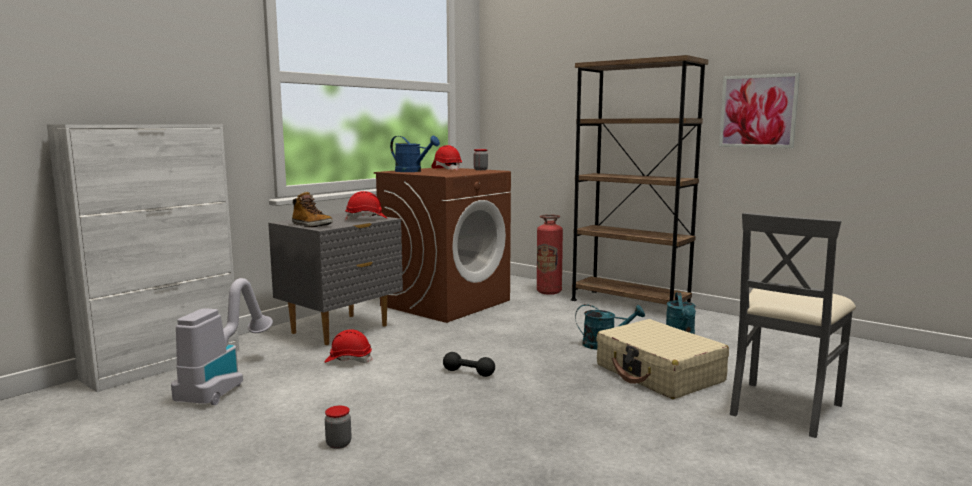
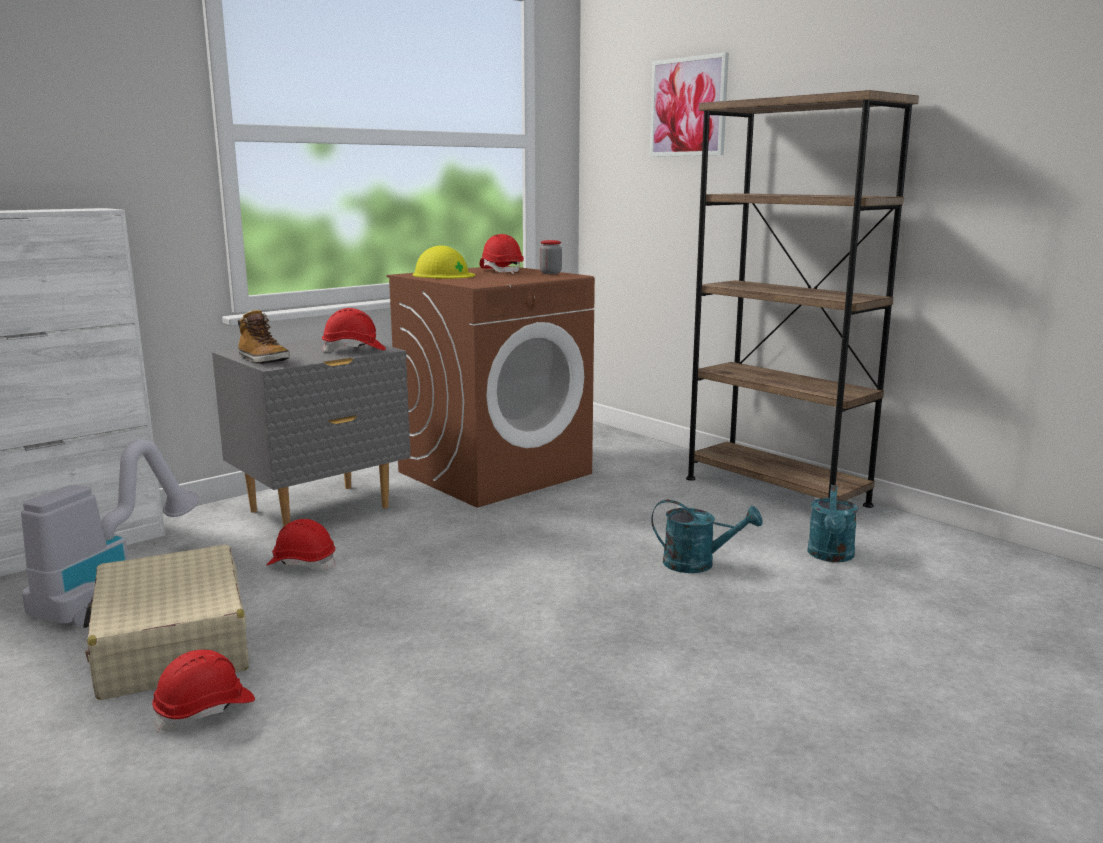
camera: 10 degrees right, 5 degrees up
(338, 444) = (205, 710): jar -> red hard hat
(412, 171) = (443, 275): blue watering can -> yellow hard hat
(468, 373) = (461, 600): black dumbbell -> none
(549, 292) = (659, 462): fire extinguisher -> none
(659, 374) = (759, 626): beige suitcase -> beige suitcase (172, 644)
(758, 111) = (997, 186): picture -> picture (688, 107)
(783, 408) = (940, 713): grey chair -> none

